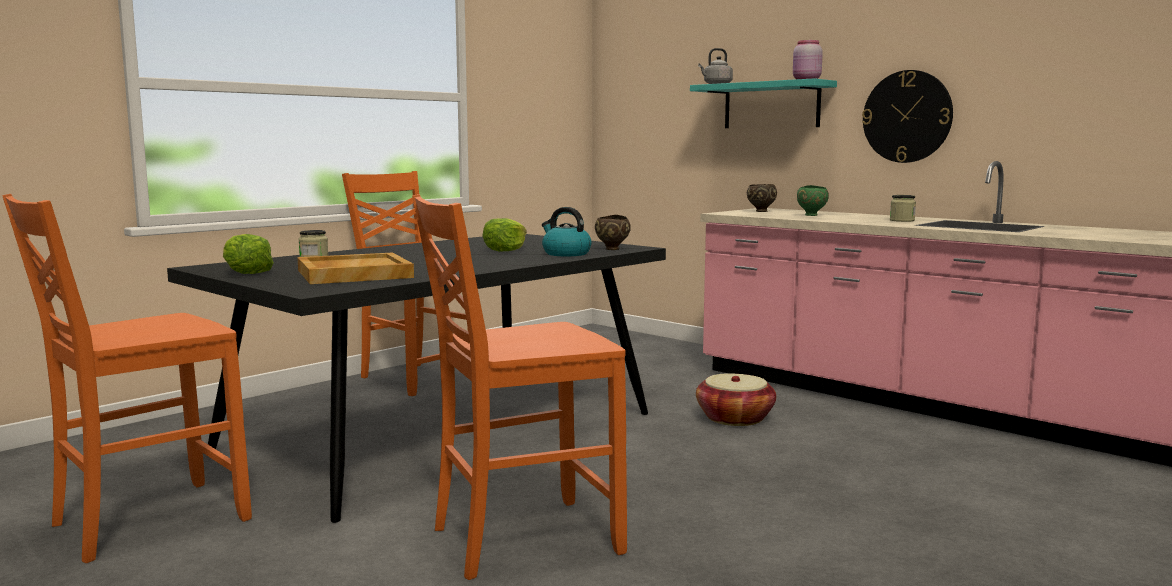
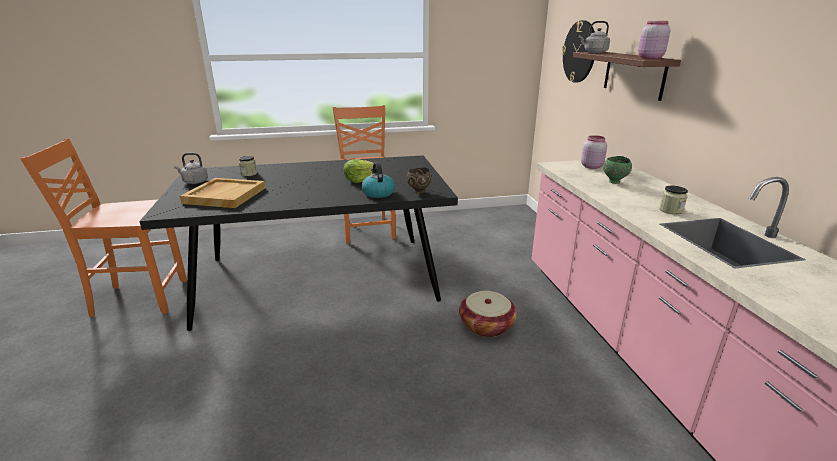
camera: 35 degrees right, 15 degrees up
(246, 272) = (194, 182): lettuce -> grey kettle
(521, 539) = (230, 384): orange chair -> none
(760, 211) = (591, 166): brown bowl -> pink jar
(771, 105) = (634, 74): turquoise shelf -> brown shelf
(907, 116) = (727, 106): wall clock -> wall clock (579, 52)

